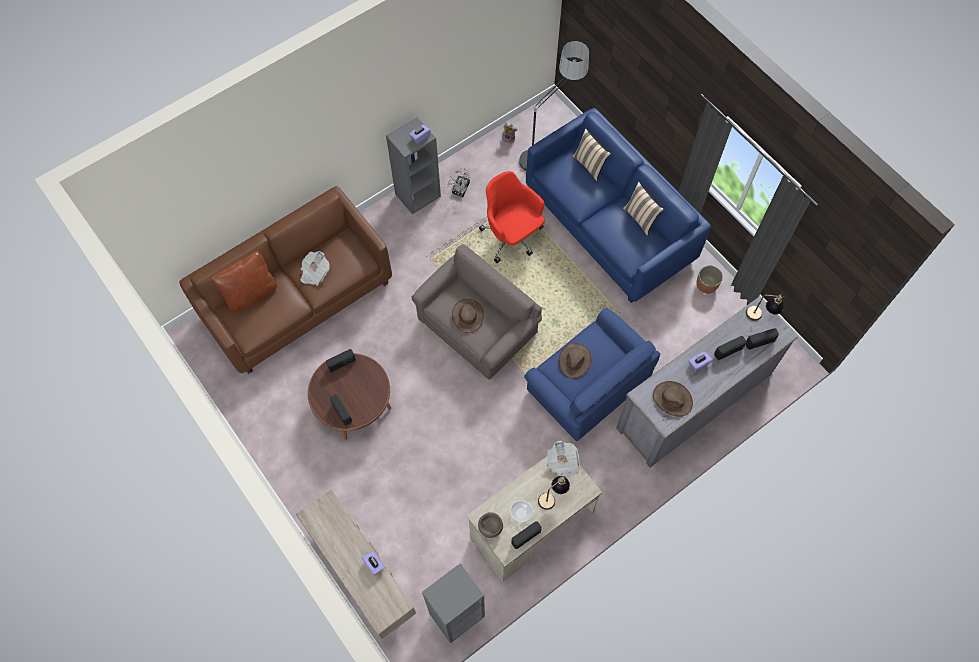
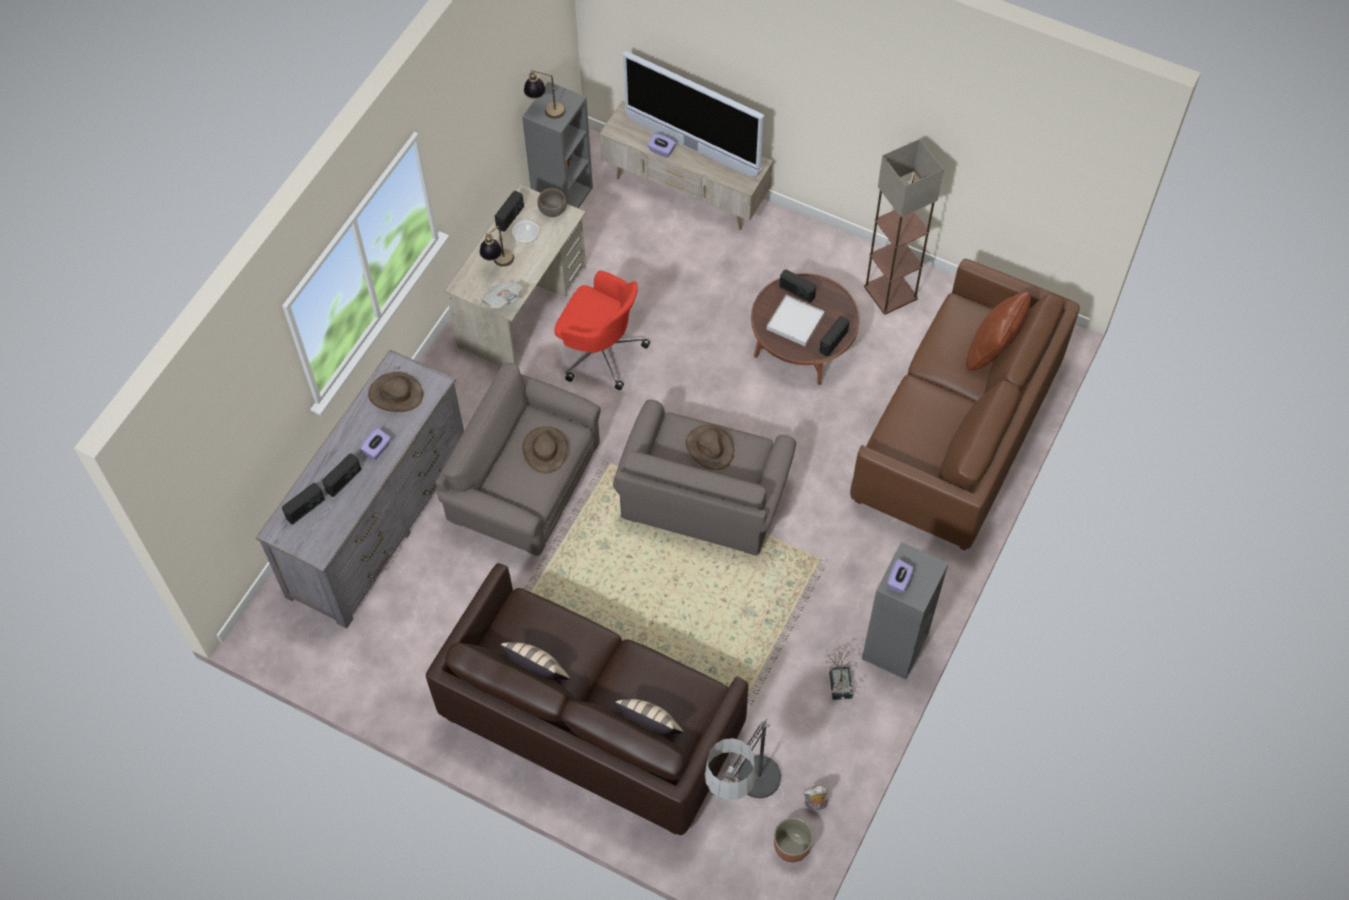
camera: 155 degrees right, 5 degrees down
(270, 416) = (889, 292): none -> floor lamp
(314, 273) = (934, 407): newspaper -> none
(349, 556) = (692, 147): none -> television
(357, 390) = (795, 322): none -> white tray
(512, 237) = (723, 641): red office chair -> red office chair (600, 351)
(587, 385) = (525, 483): blue armchair -> grey armchair
(609, 225) = (591, 722): blue sofa -> brown sofa
(706, 285) = (413, 689): planter -> planter (791, 847)
(761, 315) = (313, 544): table lamp -> table lamp (545, 111)

